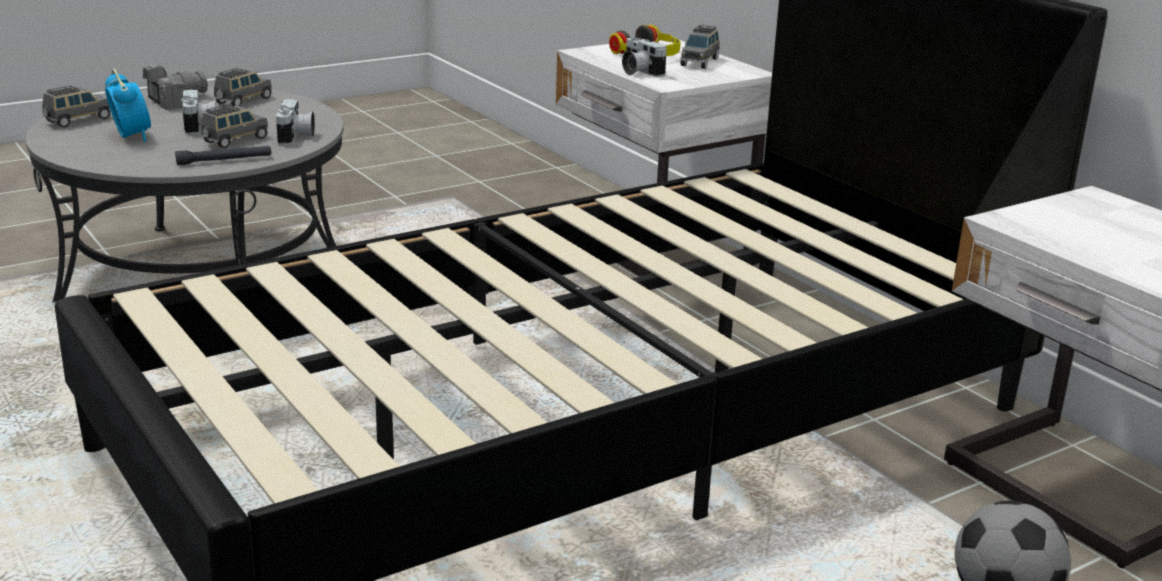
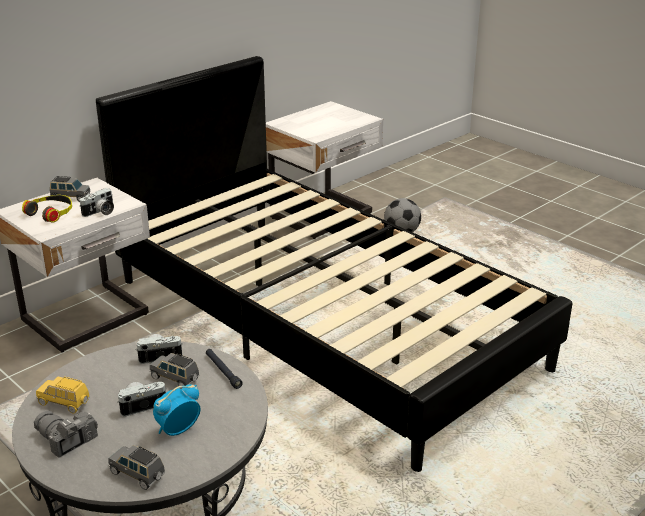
camera: 100 degrees left, 5 degrees up
(243, 101) = (64, 403): grey toy car -> yellow toy car

